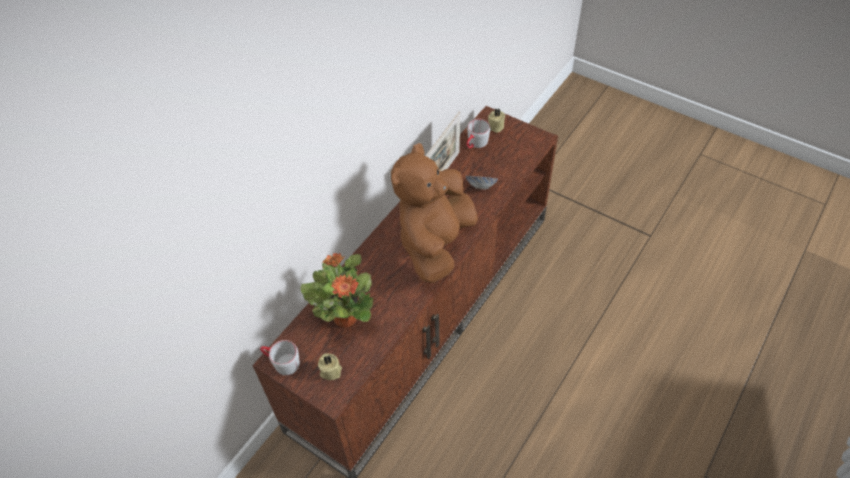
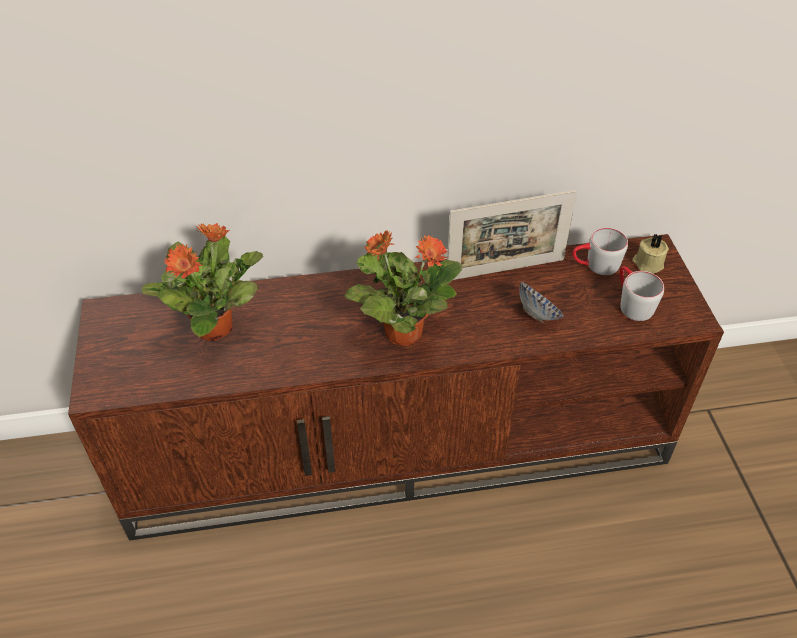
camera: 45 degrees right, 5 degrees down
(281, 363) = (105, 319): grey mug -> grey mug (631, 303)
(330, 370) = (131, 364): beige candle -> none
(435, 243) = (402, 332): brown plush toy -> potted plant

